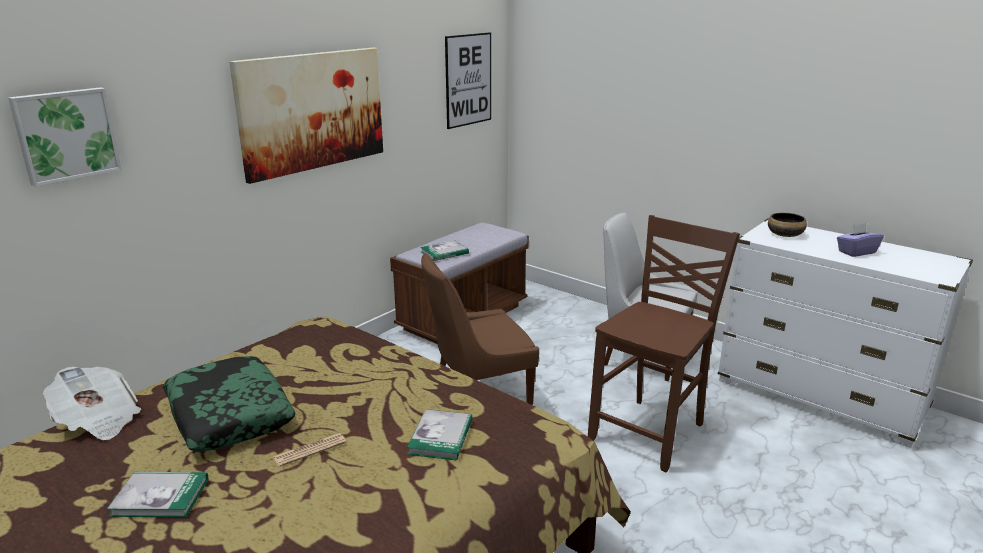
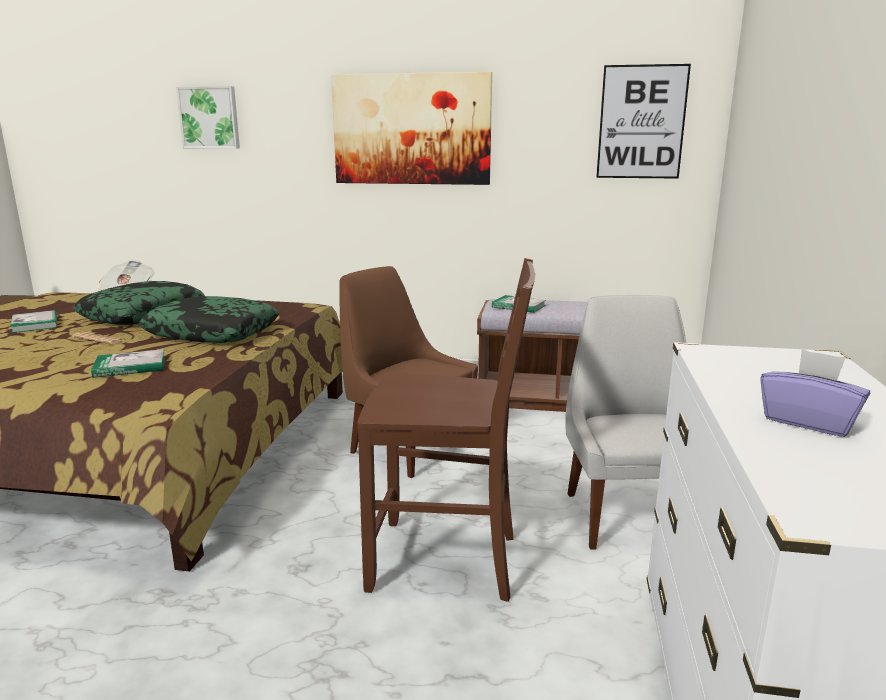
camera: 60 degrees right, 5 degrees down
(369, 383) = (211, 332): none -> pillow
(785, 234) = (774, 366): bowl -> none

